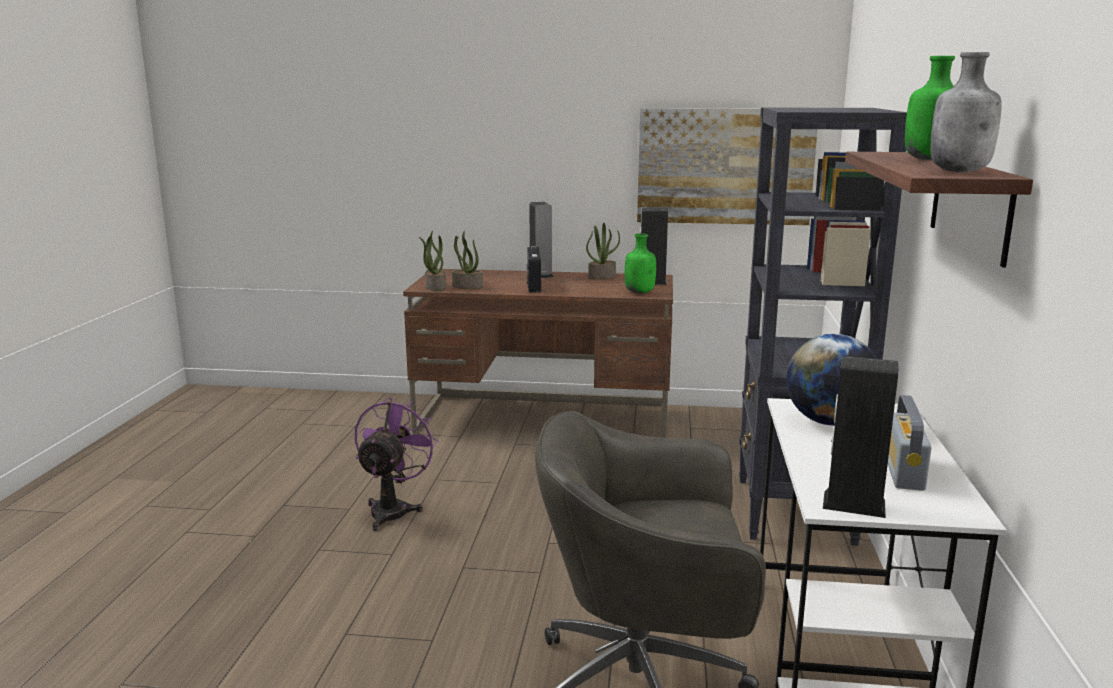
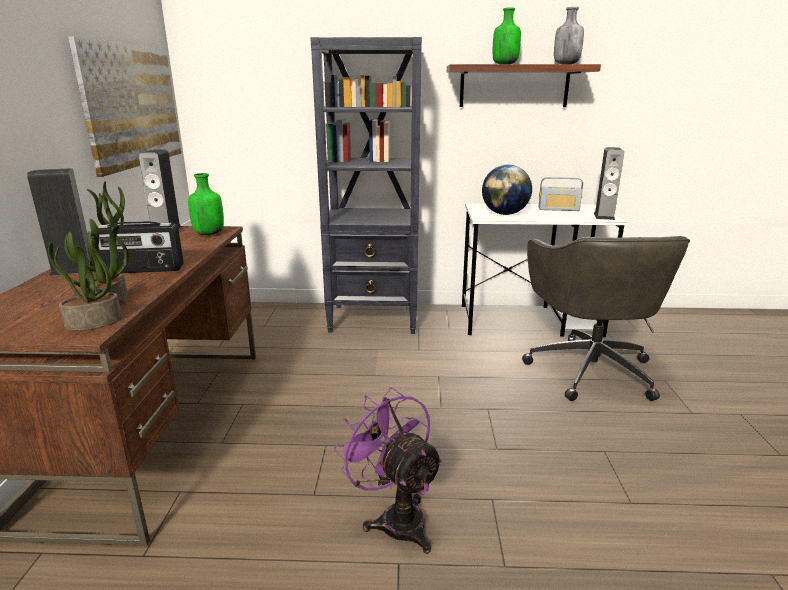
camera: 95 degrees left, 5 degrees up
(393, 509) = (395, 517): purple fan -> purple fan turned 45 degrees clockwise

